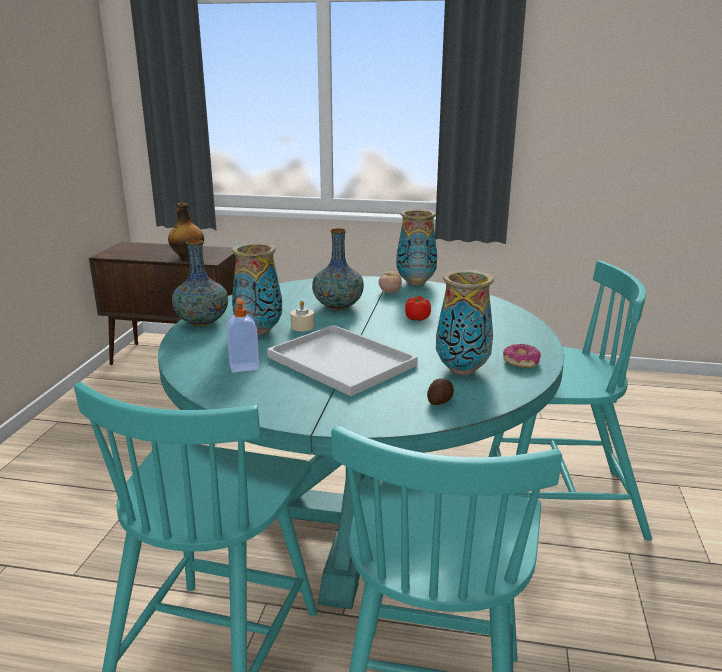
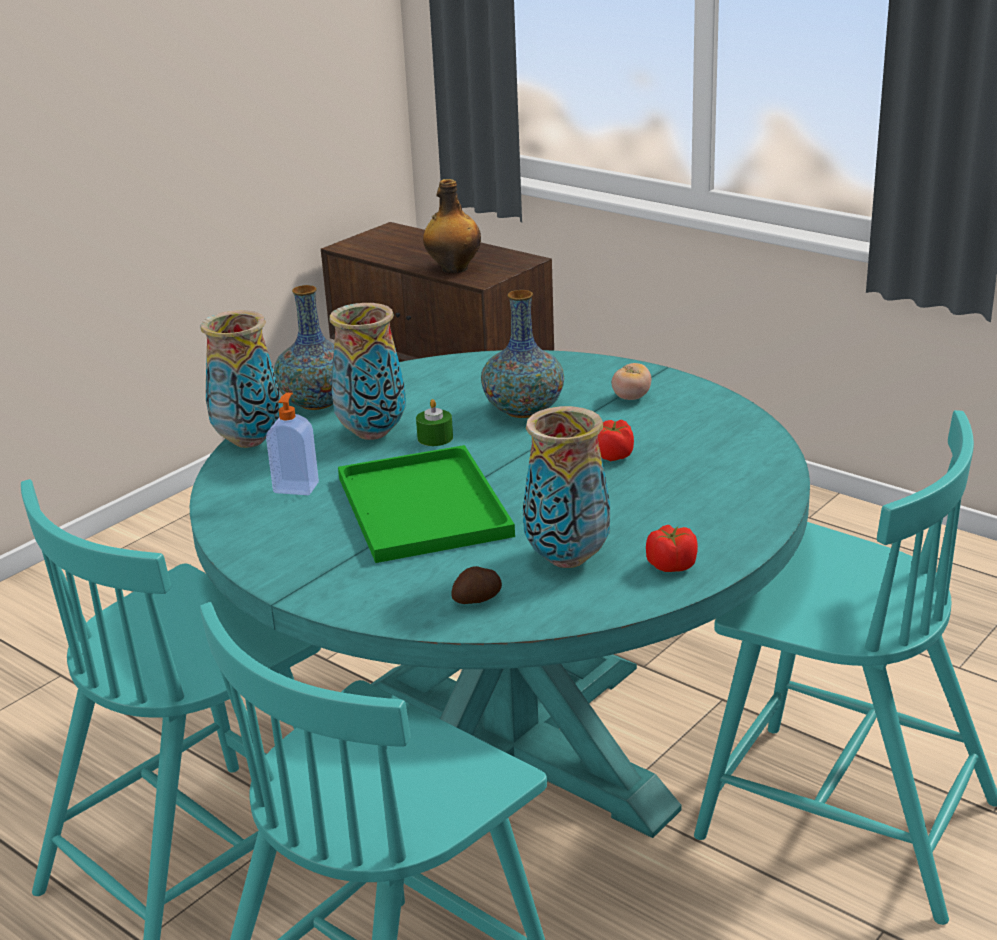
camera: 30 degrees right, 5 degrees up
(302, 327) = (435, 438): beige candle -> green candle
(338, 361) = (420, 505): white tray -> green tray
(416, 282) = (694, 386): vase -> vase (249, 441)
(521, 361) = (671, 565): donut -> tomato

